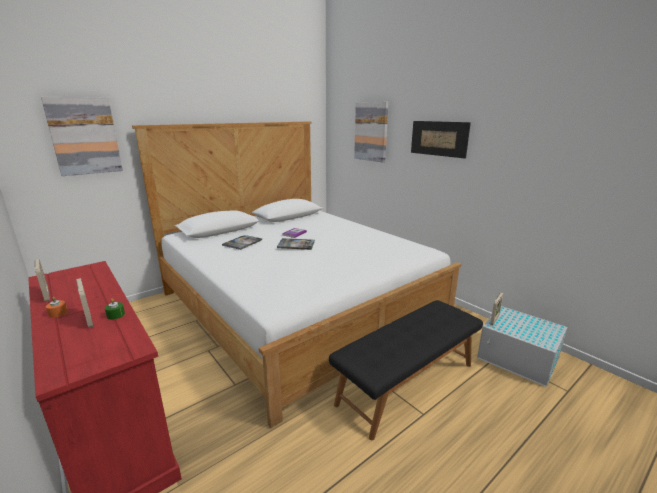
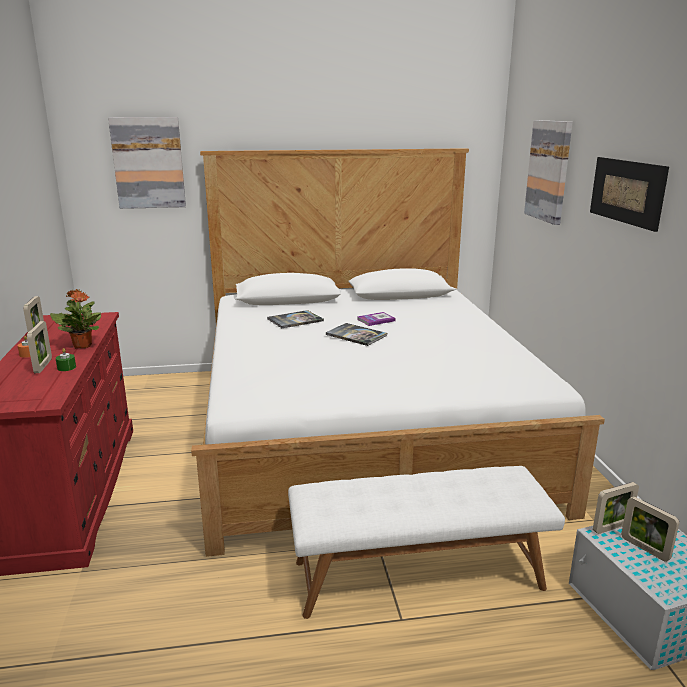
camera: 30 degrees right, 0 degrees up
(107, 293) = (83, 345): none -> potted plant
(406, 383) = (417, 574): black bench -> white bench
(517, 325) = (644, 549): none -> picture frame

